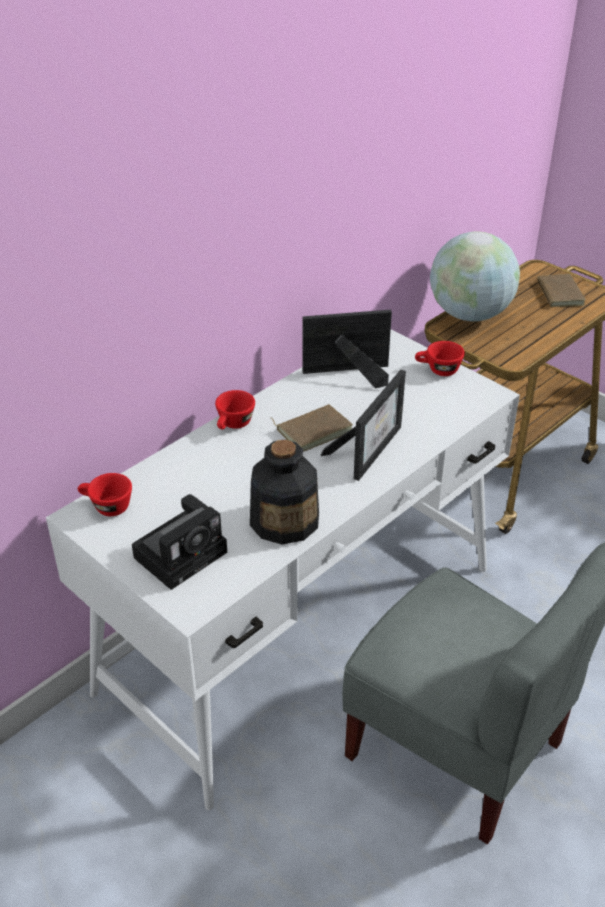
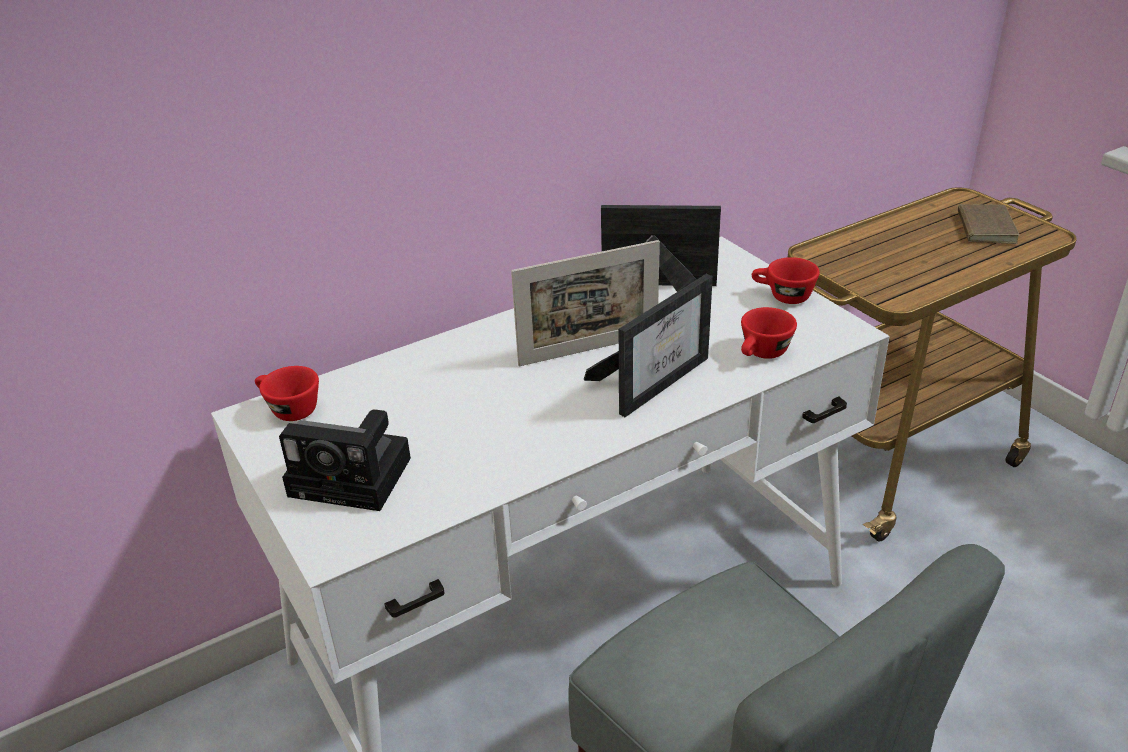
camera: 15 degrees right, 5 degrees down
(183, 552) = (355, 477): camera -> camera turned 45 degrees clockwise
(233, 425) = (489, 333): red cup -> red cup (762, 354)
(285, 520) = (505, 454): bottle -> none
(313, 430) = (589, 349): brown book -> picture frame
(469, 314) = (853, 241): globe -> none

